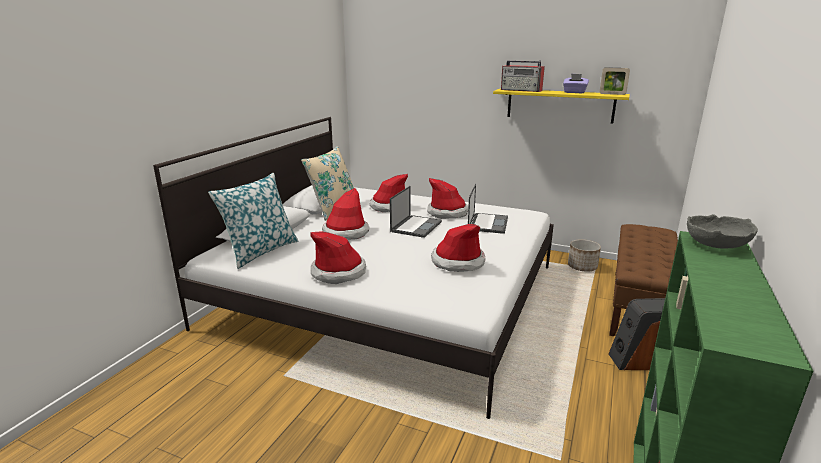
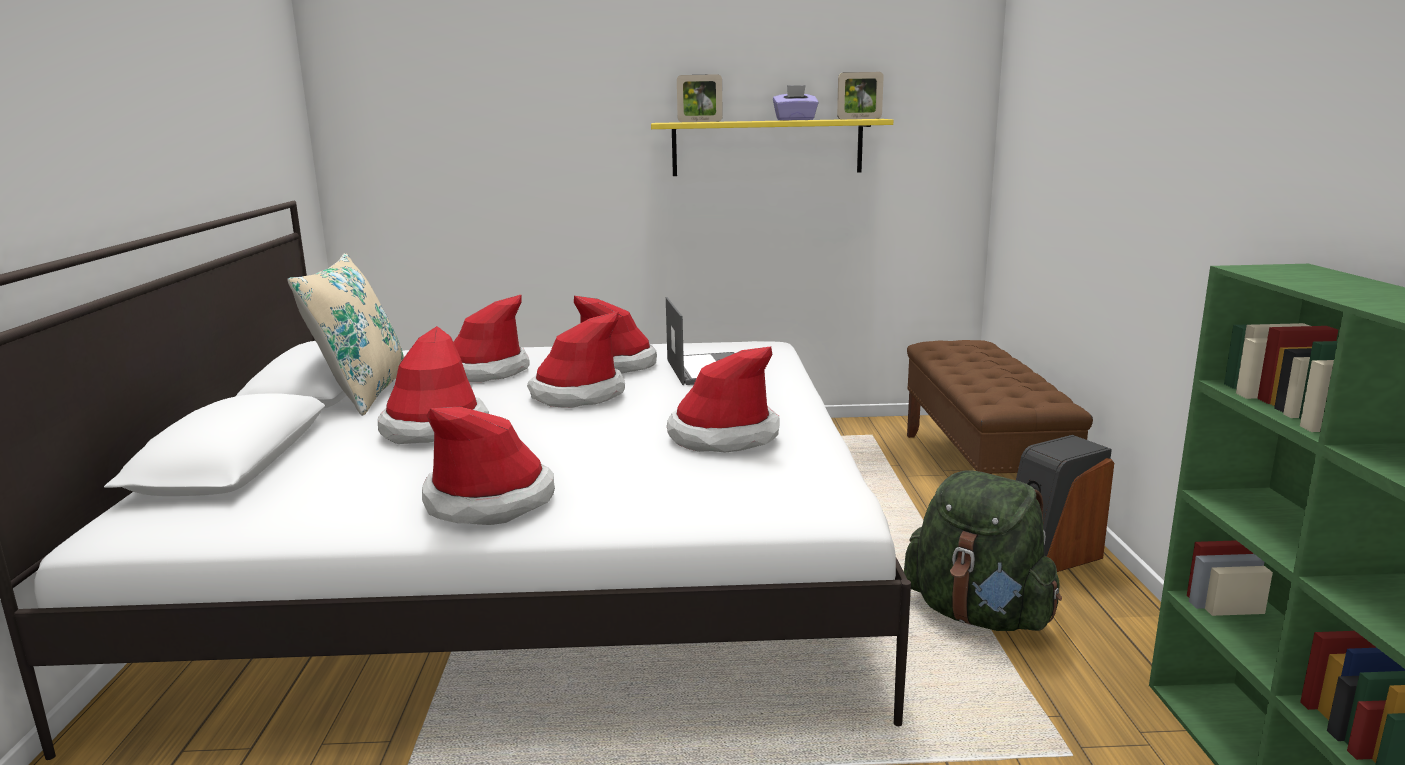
camera: 25 degrees left, 5 degrees down
(260, 251) = (250, 498): pillow -> none
(416, 226) = (577, 394): laptop -> hat
(521, 90) = (700, 121): radio -> picture frame
(572, 379) = (978, 614): none -> green backpack
(582, 267) = (850, 435): planter -> none
(715, 244) = (1290, 272): grey bowl -> none

